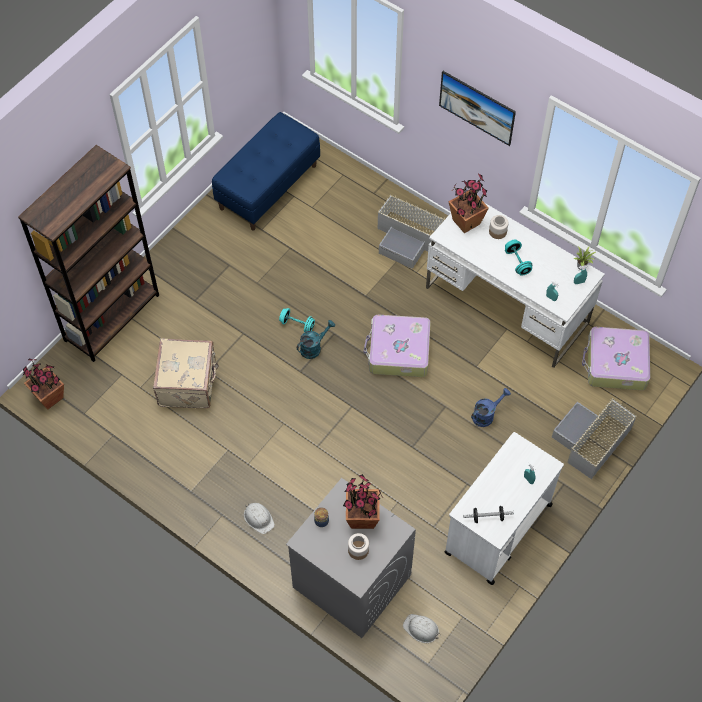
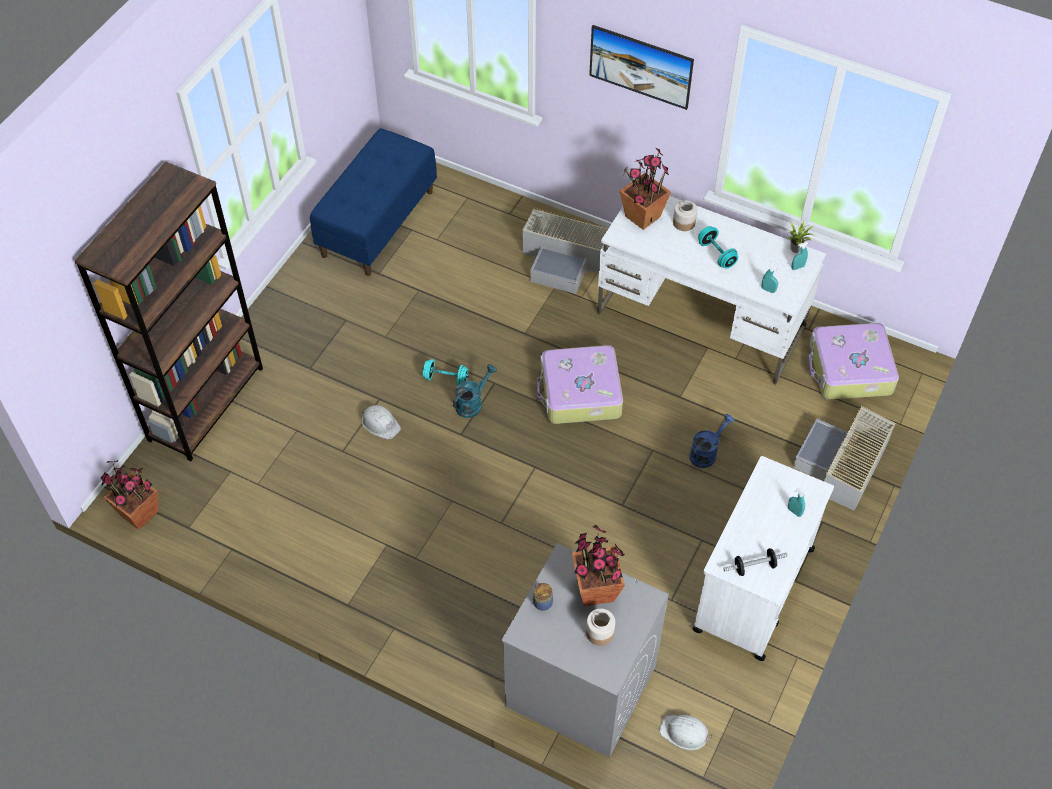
camera: 10 degrees left, 5 degrees down
(188, 383) = (320, 469): beige suitcase -> none
(258, 518) = (443, 624): white hard hat -> white hard hat (380, 423)

